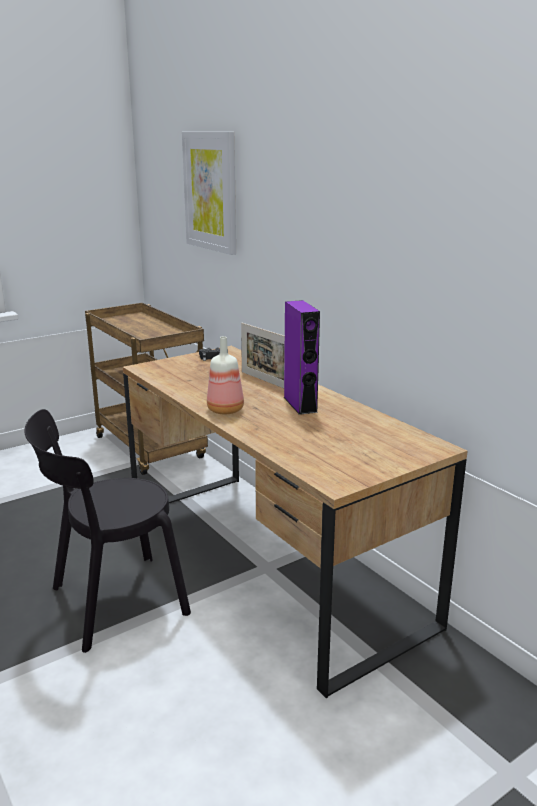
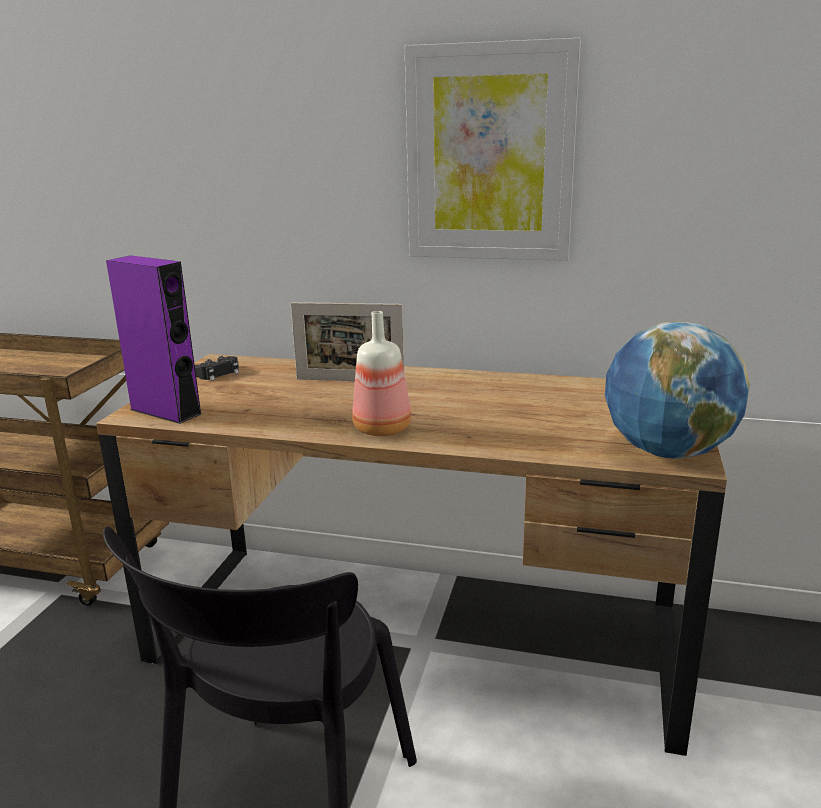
camera: 40 degrees left, 0 degrees up
(211, 191) = (121, 114): picture -> picture (489, 154)
(300, 404) = (452, 393): purple speaker -> purple speaker (166, 411)
(337, 475) = (667, 452): none -> globe

